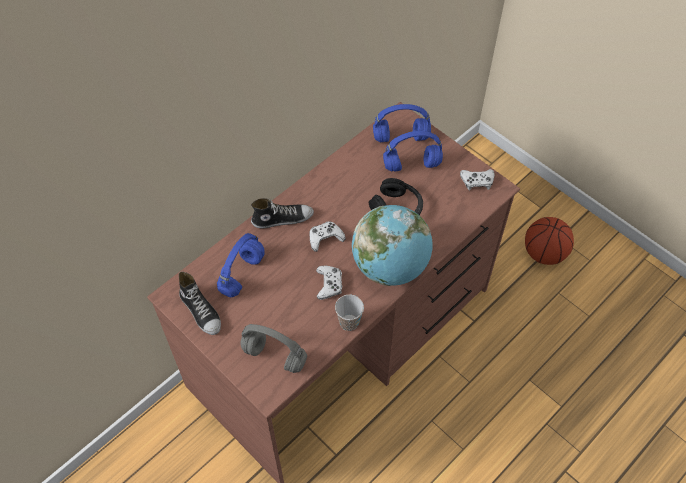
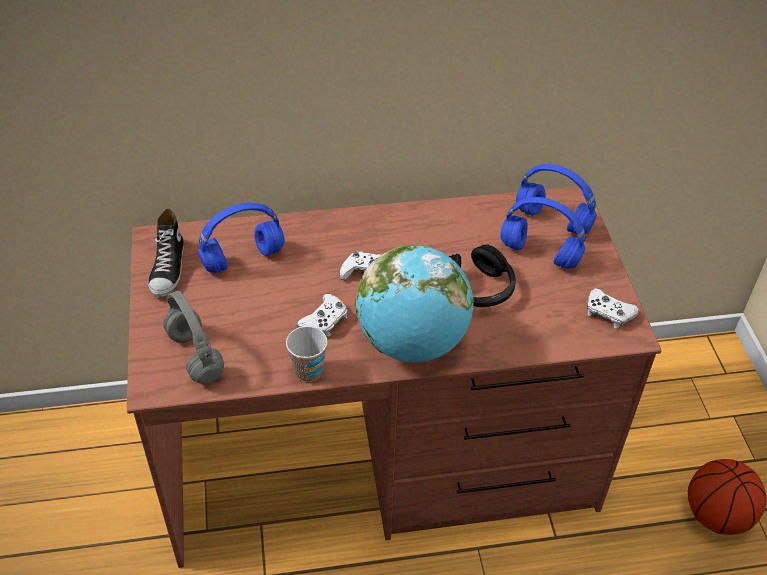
camera: 35 degrees right, 10 degrees down
(282, 218) = (338, 229): shoe -> none

